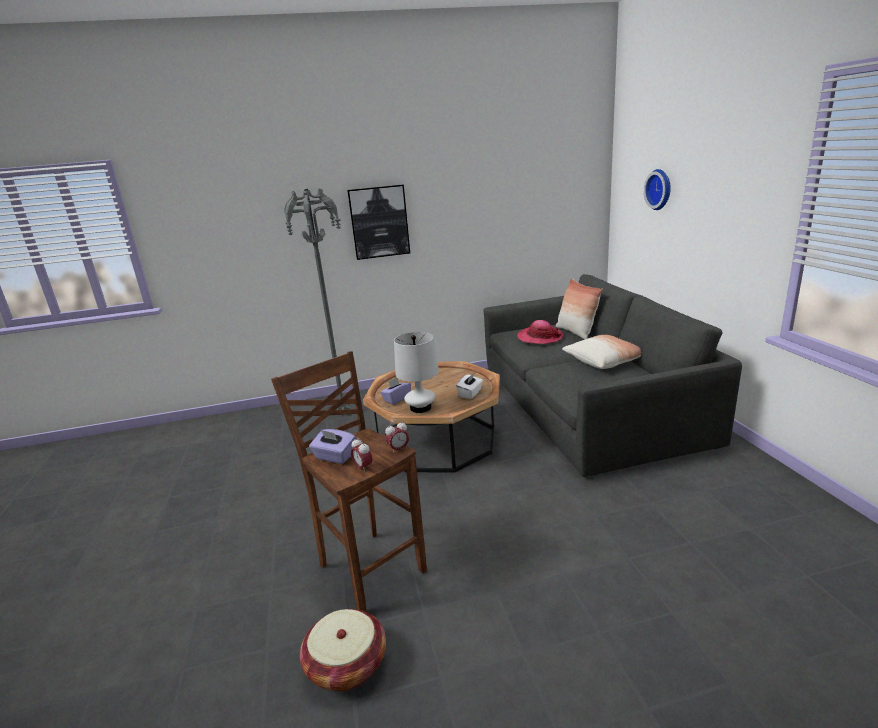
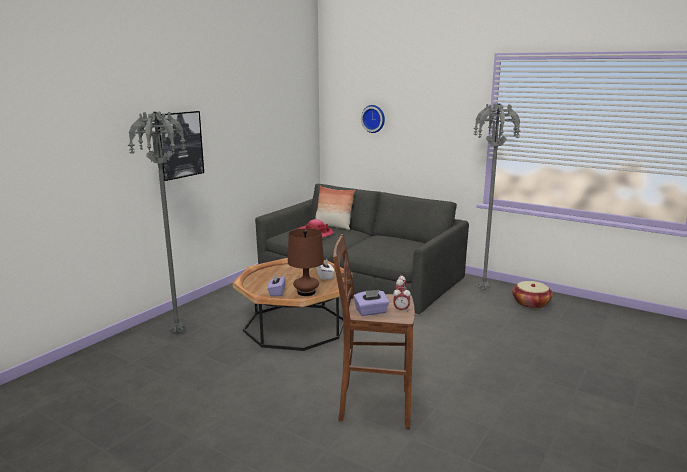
camera: 45 degrees left, 5 degrees down
(347, 665) = (439, 451): basket -> basket (530, 303)
(420, 408) = (306, 292): white table lamp -> brown table lamp
(604, 361) = (381, 239): pillow -> none
(737, 476) = (484, 290): none -> grey floor lamp

